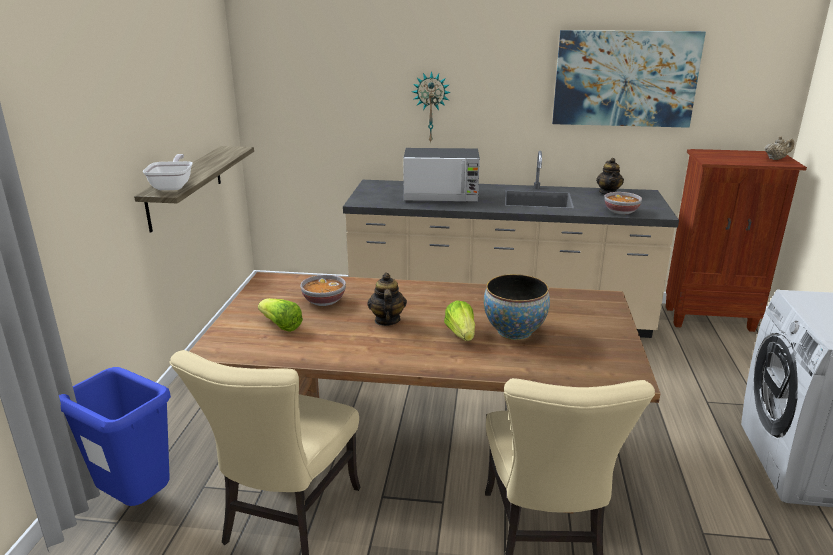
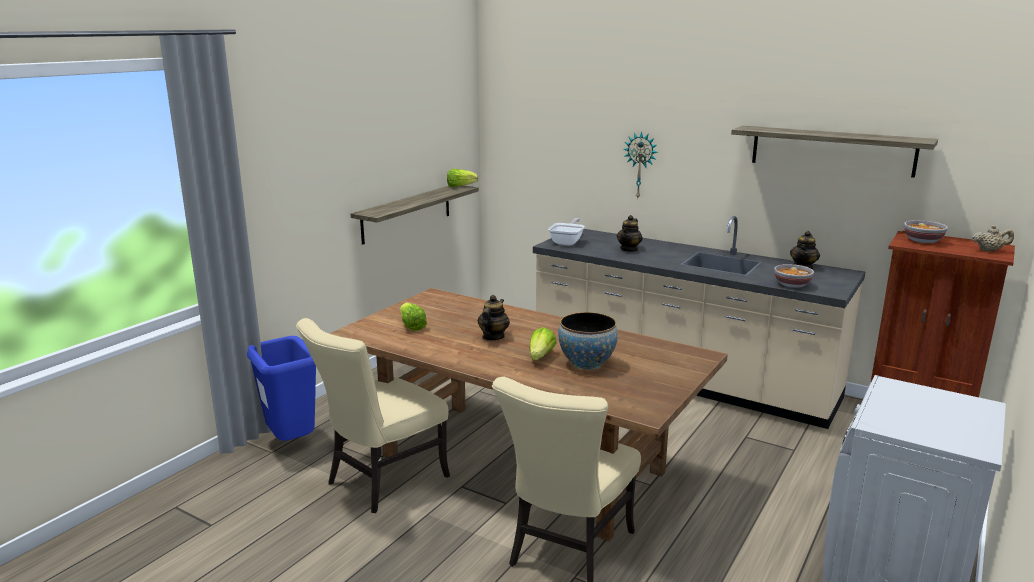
camera: 25 degrees right, 5 degrees down
(173, 186) = (384, 209): frying pan -> frying pan (567, 242)
(232, 148) = (460, 186): none -> lettuce
(323, 301) = (459, 316): bowl -> bowl (922, 241)
(441, 196) = (629, 249): microwave -> teapot
(625, 79) = (832, 150): picture -> shelf

